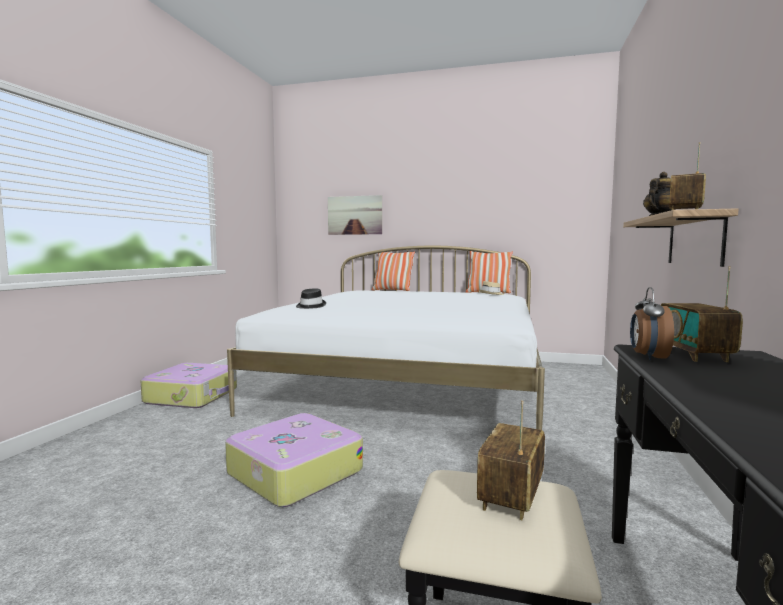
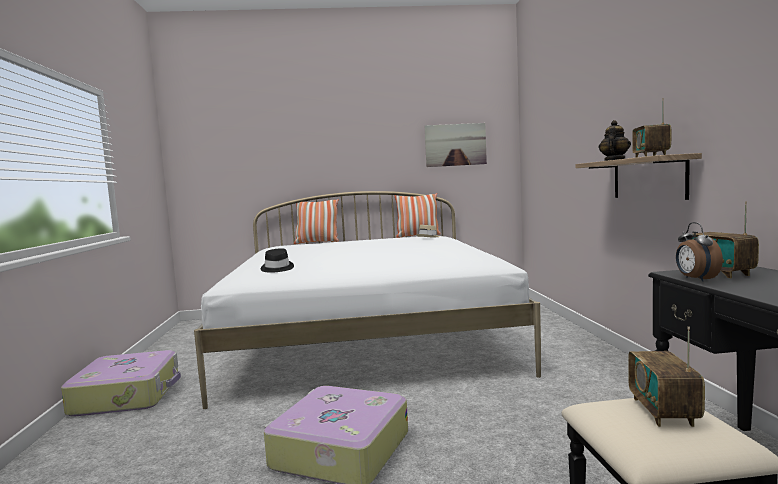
camera: 20 degrees left, 0 degrees up
(355, 215) = (265, 162): picture -> picture (455, 145)

